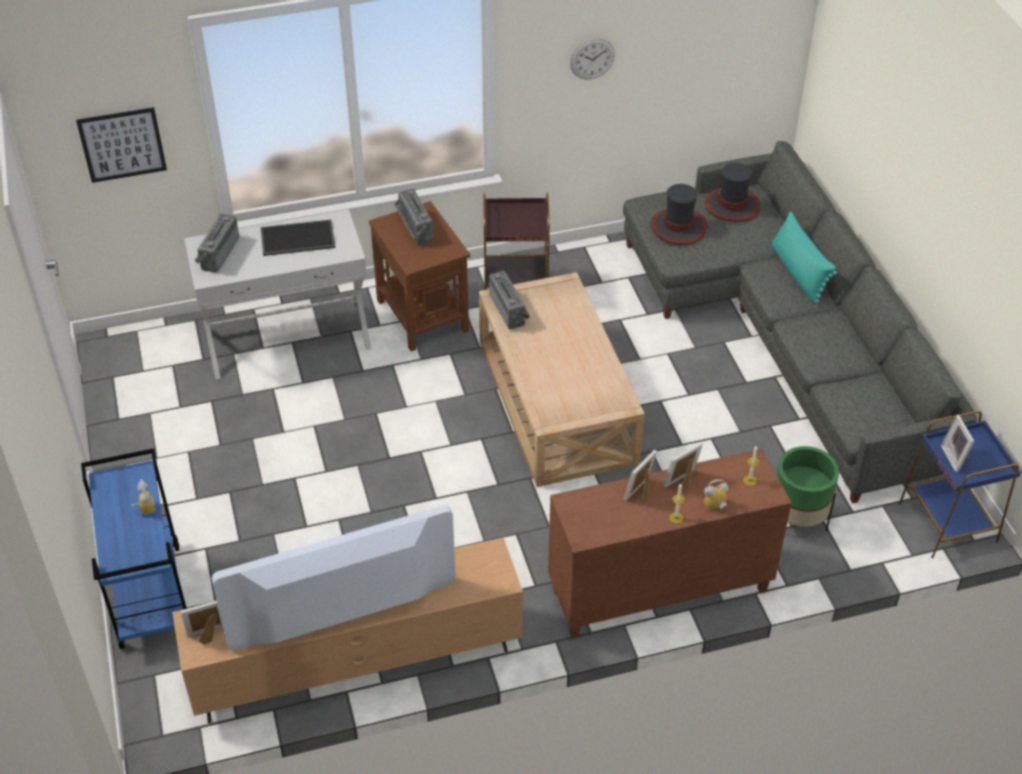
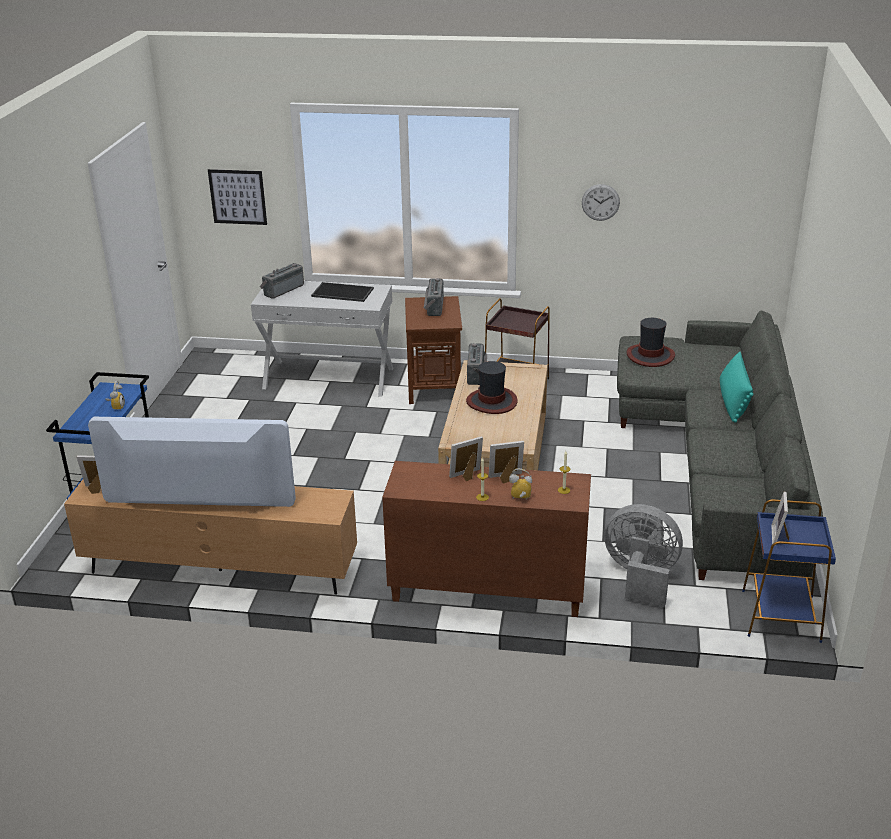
camera: 25 degrees right, 15 degrees down
(732, 205) = (705, 352): hat -> hat (492, 402)
(797, 520) = (640, 577): green planter -> grey fan

